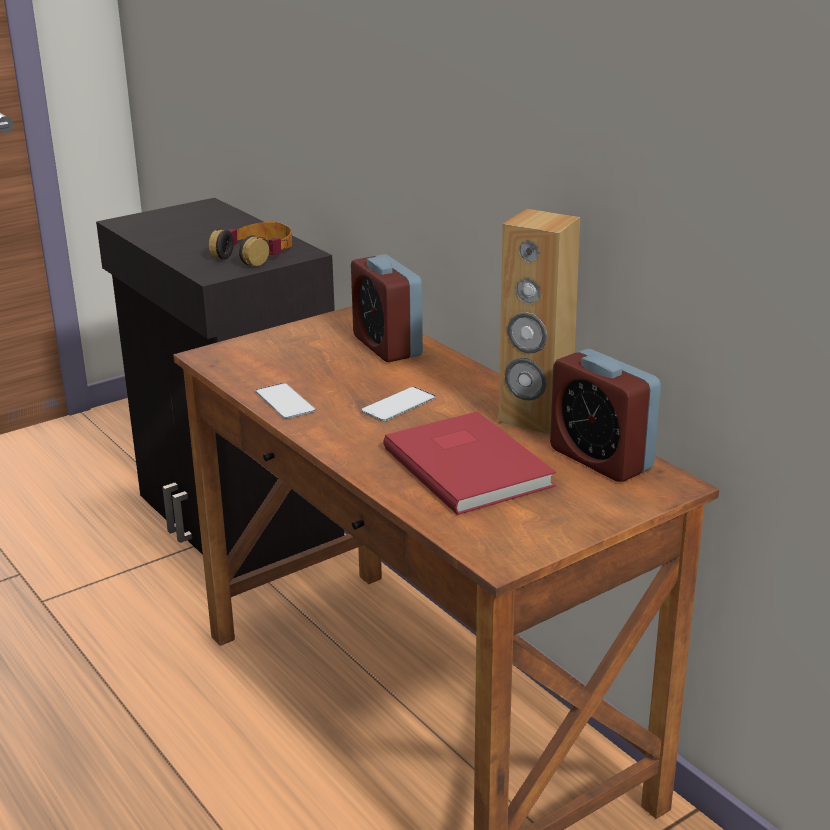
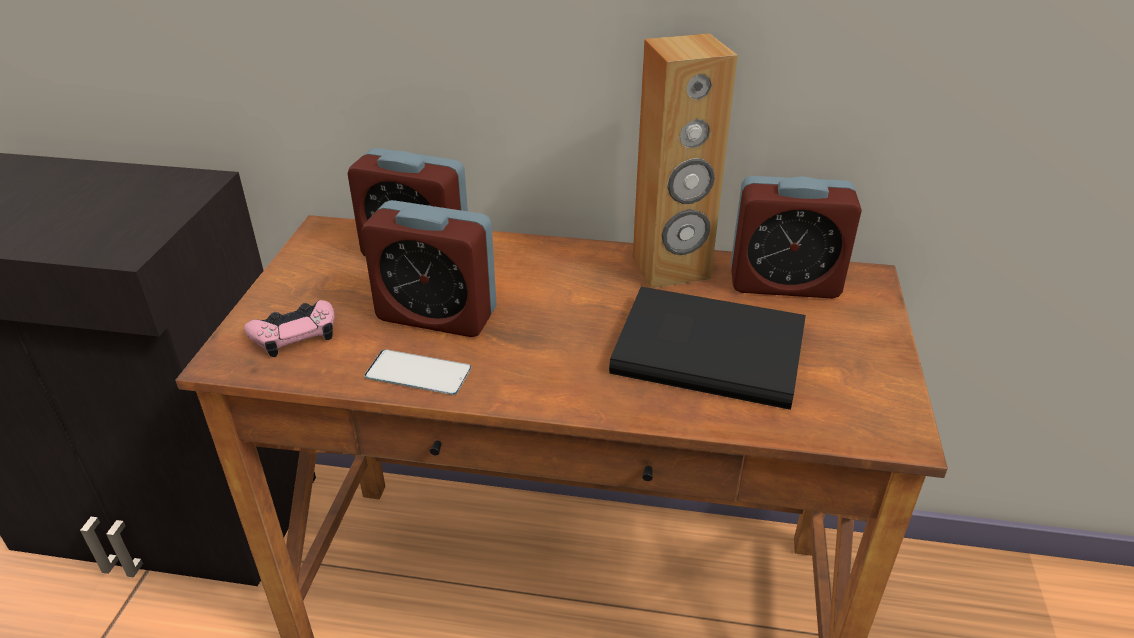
camera: 45 degrees left, 10 degrees up
(255, 254) = (140, 203): headphones -> none
(256, 357) = (295, 334): none -> pink game controller
(342, 380) = (437, 315): none -> alarm clock
(398, 405) = (537, 315): phone -> none
(469, 465) = (707, 347): red book -> black book

